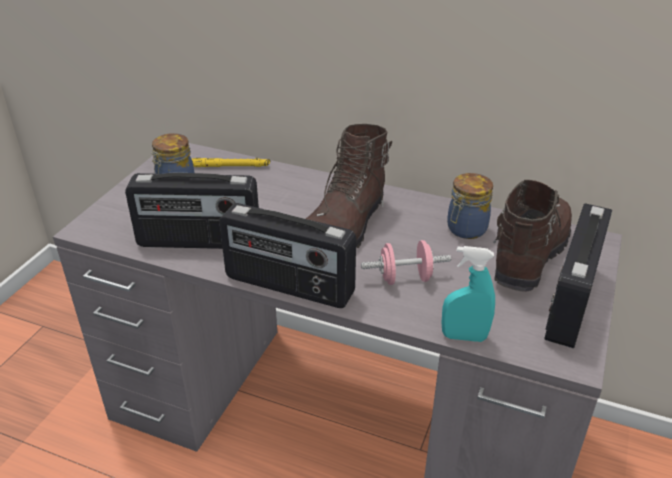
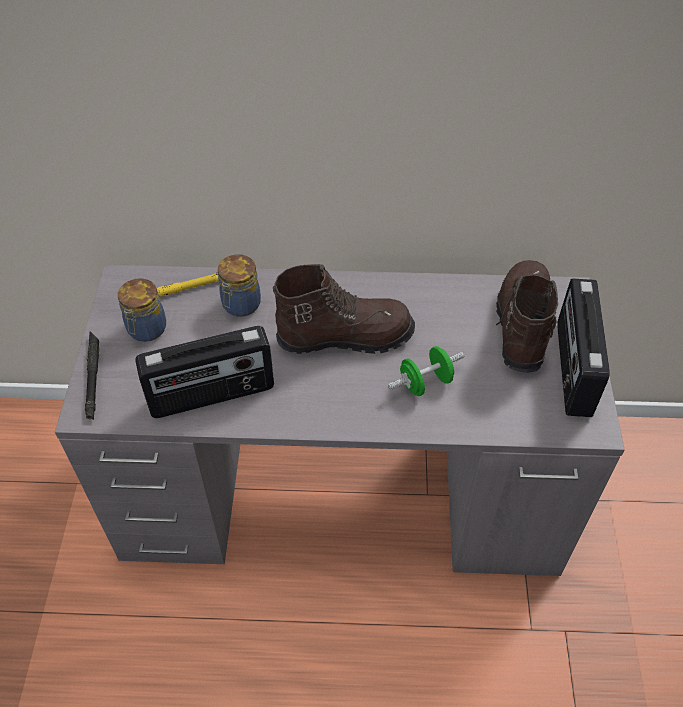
camera: 20 degrees left, 15 degrees up
(110, 207) = (93, 377): none -> black flashlight
(288, 286) = (325, 423): radio -> none
(346, 226) = (345, 336): brown boot -> brown boot turned 105 degrees counterclockwise
(405, 278) = (425, 382): pink dumbbell -> green dumbbell
(464, 337) = (500, 431): turquoise spray bottle -> none
(465, 229) = (455, 309): jar -> jar (240, 305)

